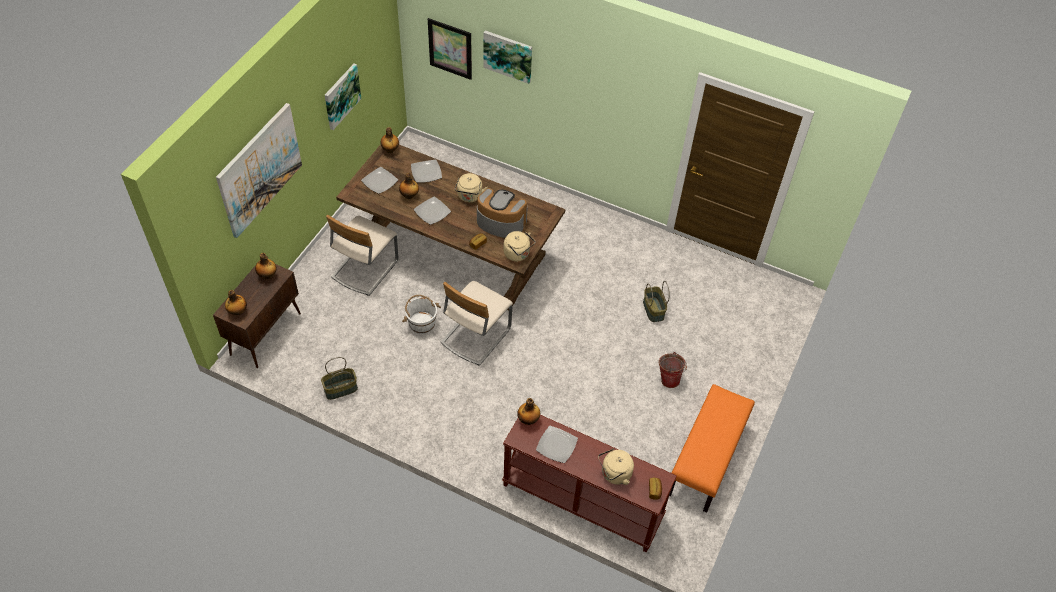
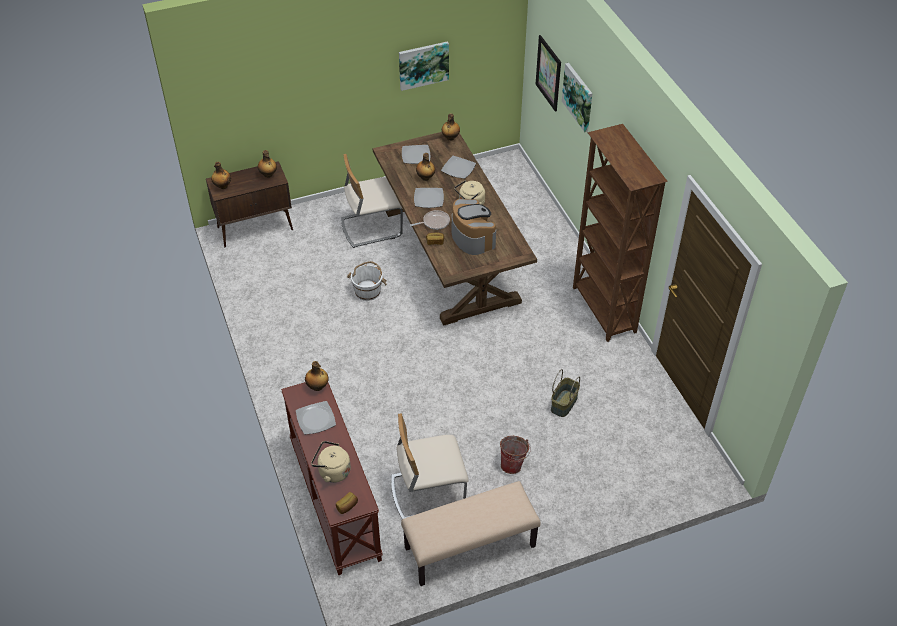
camera: 45 degrees right, 5 degrees down
(259, 170) = (296, 79): picture -> none
(340, 389) = (260, 298): basket -> none
(459, 228) = (434, 222): none -> frying pan
(475, 335) = (396, 326): beige chair -> beige chair (427, 491)
(518, 254) = (457, 268): beige kettle -> none
(605, 222) = (603, 310): none -> brown bookcase
(706, 459) = (470, 548): orange bench -> beige bench

